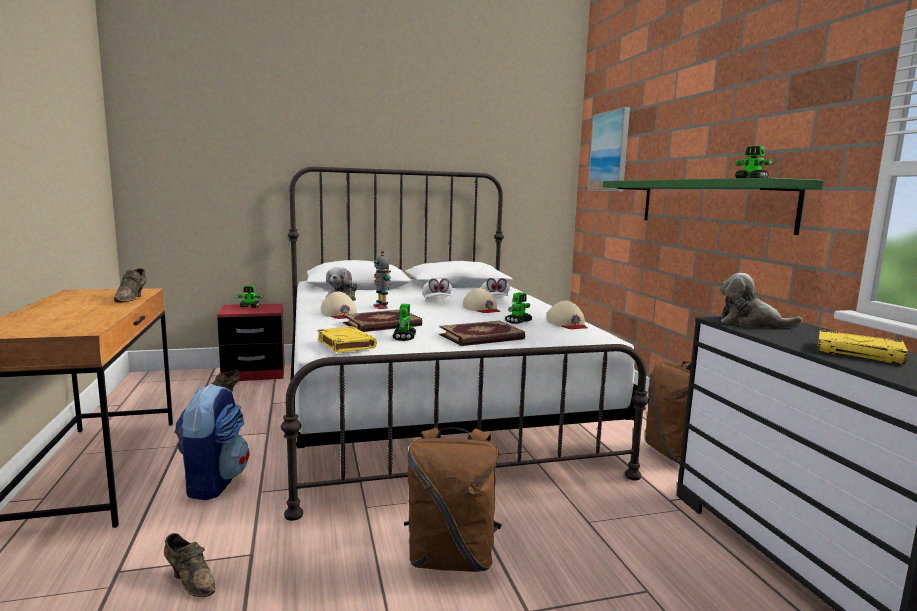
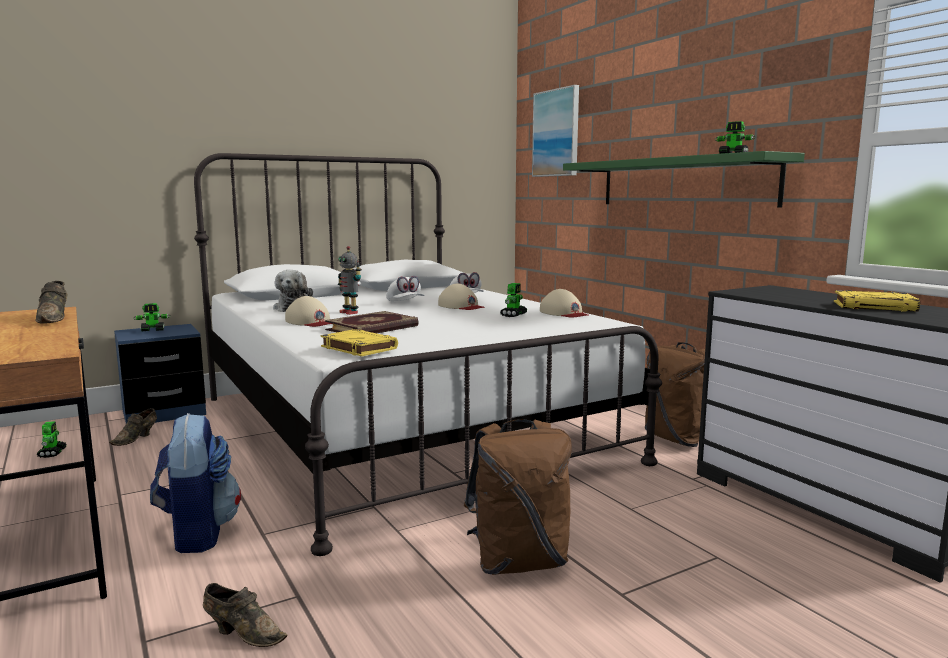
camera: 15 degrees left, 0 degrees up
(254, 373) = (164, 413): red nightstand -> blue nightstand
(404, 337) = (413, 338): toy robot -> toy robot (52, 453)
(482, 337) = (494, 331): book -> none
(750, 323) = (762, 292): plush toy -> none

